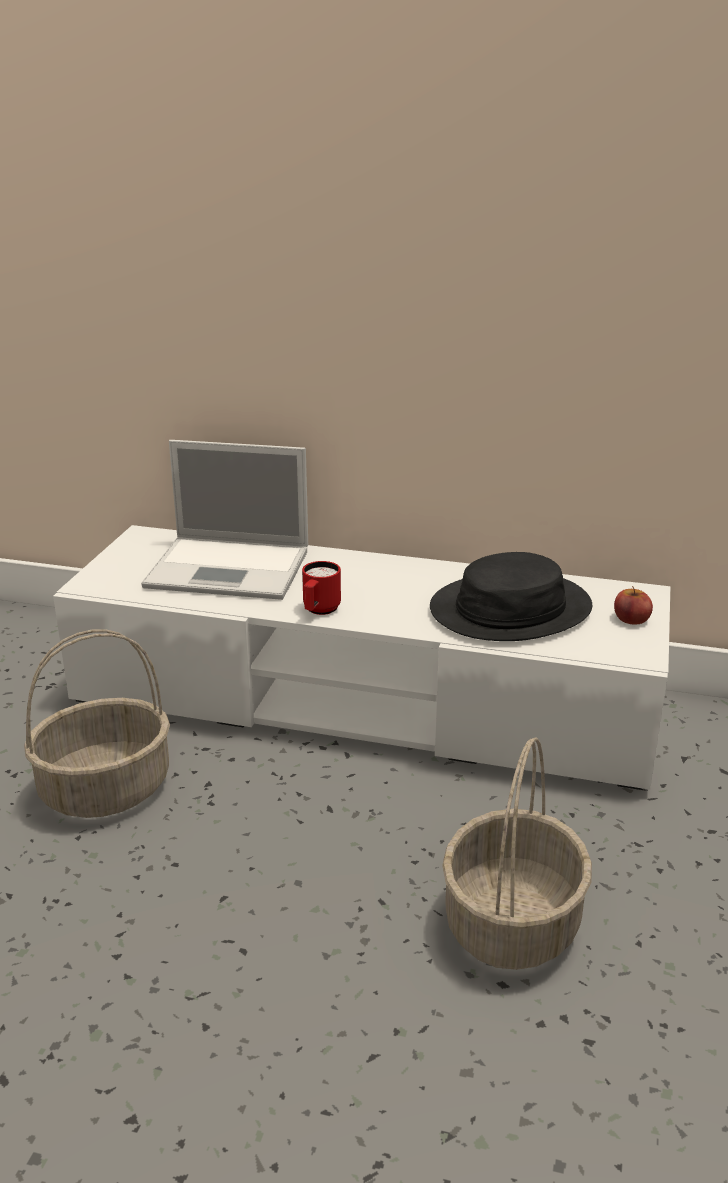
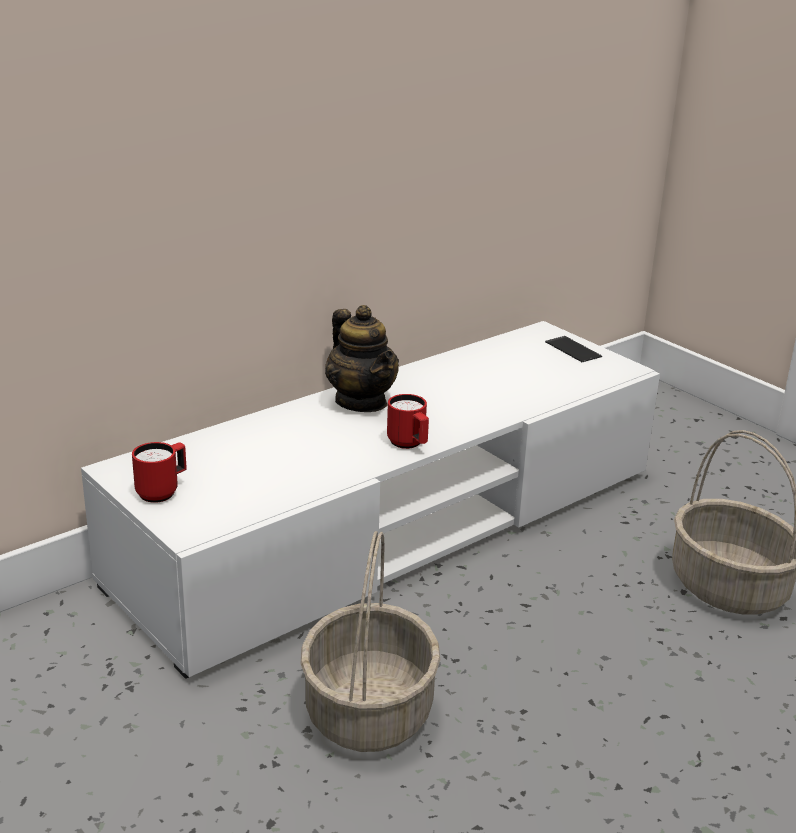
camera: 55 degrees left, 0 degrees up
(130, 558) = (162, 491): none -> red mug
(231, 568) = (269, 452): laptop -> none
(363, 570) = (361, 402): none -> teapot
(510, 609) = (506, 378): black hat -> none
(631, 618) = (573, 349): apple -> phone

